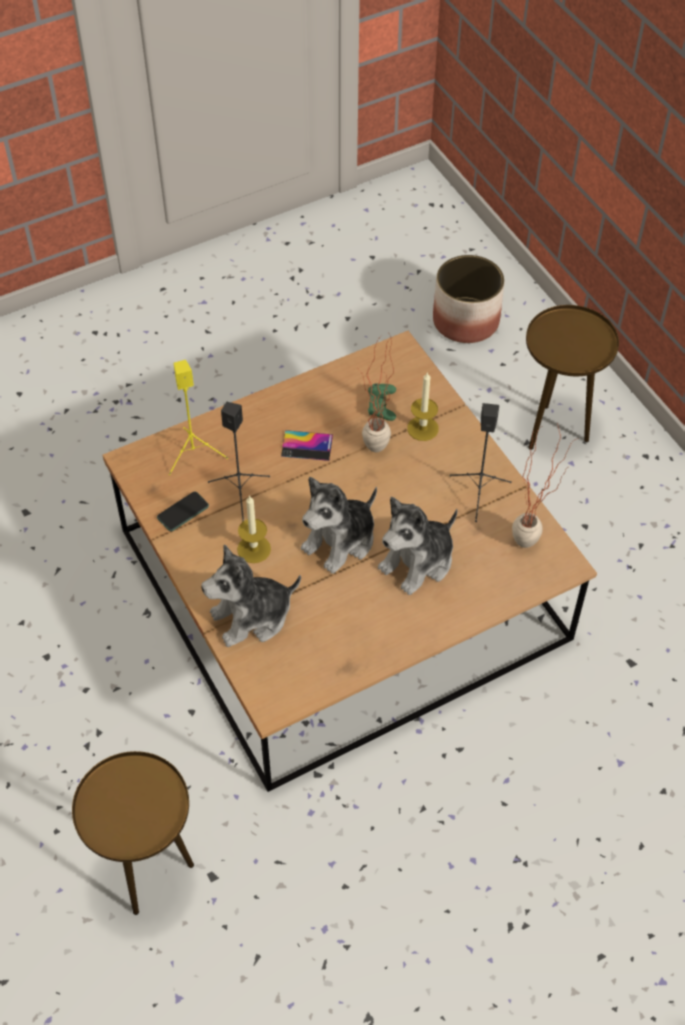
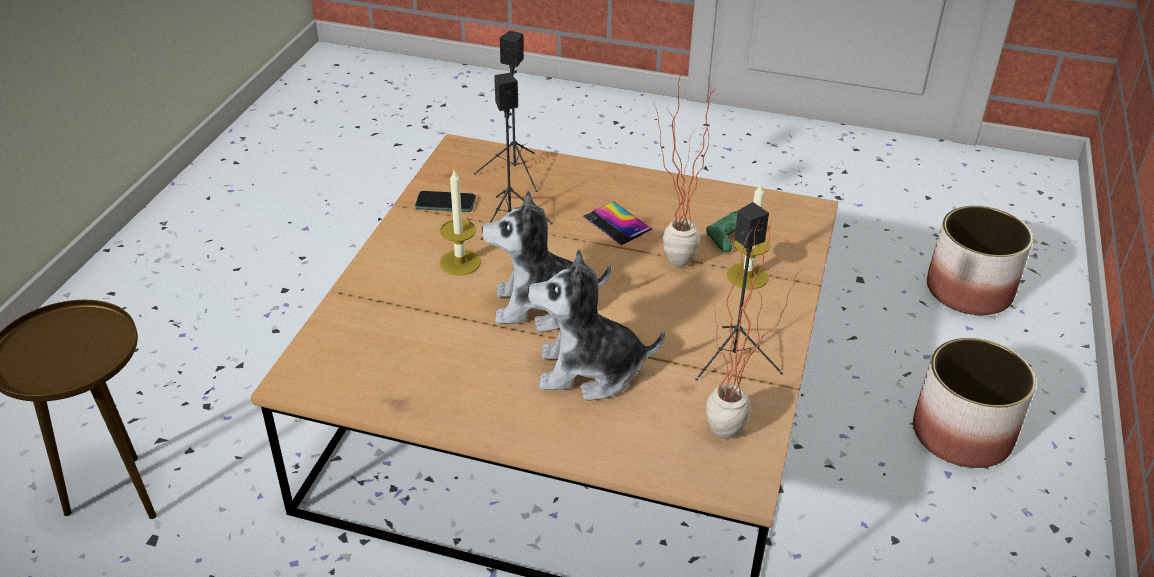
camera: 45 degrees right, 15 degrees down
(194, 453) = (515, 172): yellow speaker -> black speaker
(252, 617) = (382, 306): plush toy -> none
(554, 431) = (960, 434): brown side table -> planter

